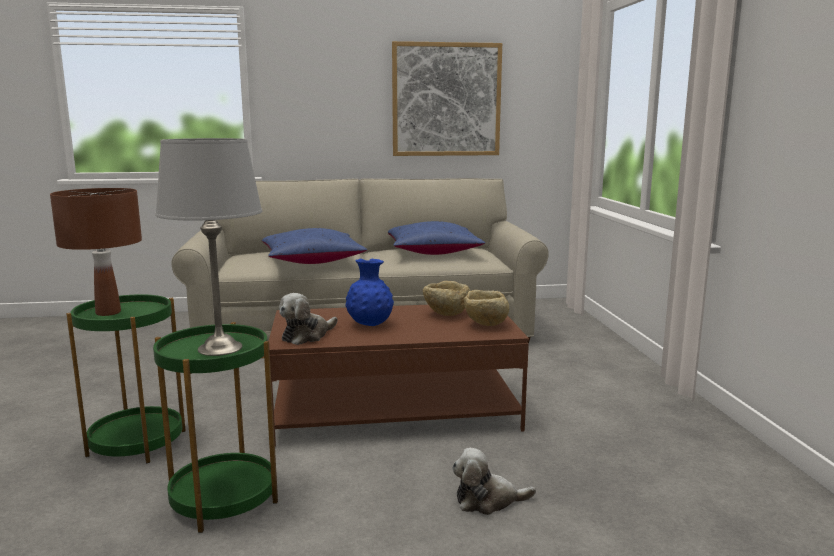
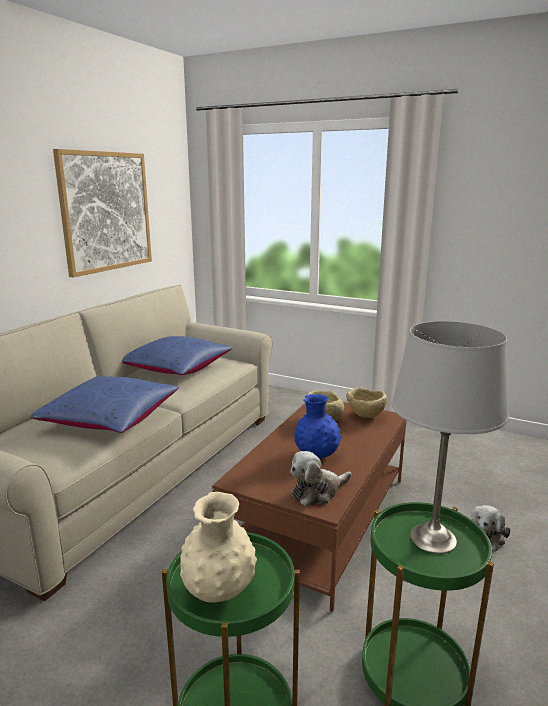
camera: 55 degrees left, 5 degrees up
(108, 312) = (218, 591): brown table lamp -> beige vase
(307, 336) = (317, 492): plush toy -> plush toy turned 75 degrees clockwise

